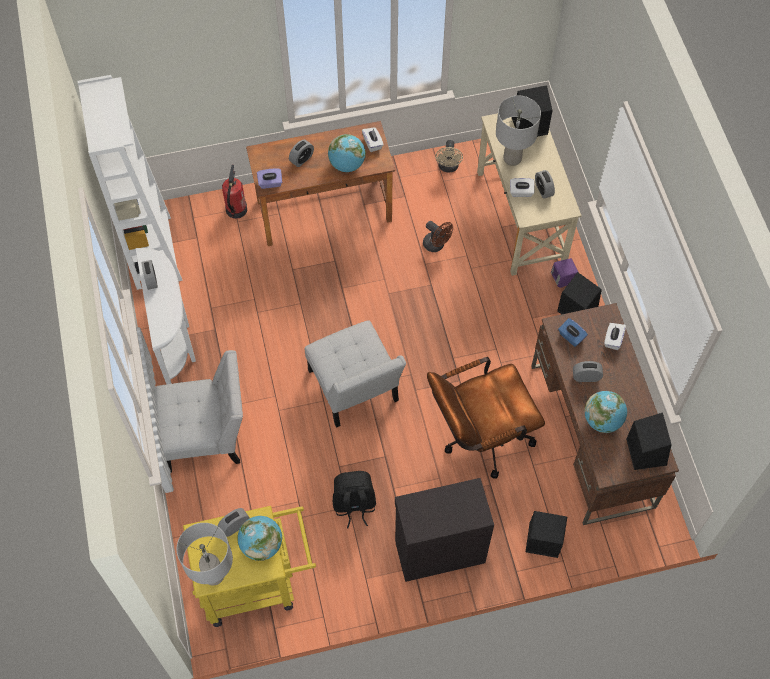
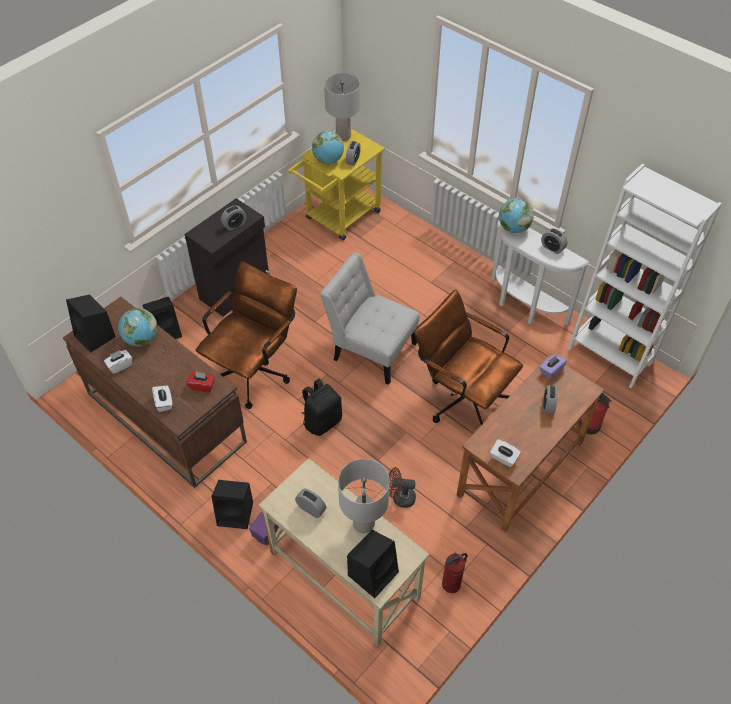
camera: 145 degrees right, 10 degrees down
(207, 436) = (444, 269): white chair -> none
(316, 294) = (461, 398): none -> brown office chair
(347, 164) = (506, 424): globe -> globe (513, 228)
(354, 505) = (312, 284): black backpack -> black backpack (322, 421)
(448, 167) = (451, 585): beige fan -> fire extinguisher
(521, 192) = (331, 493): white tissue box -> white tissue box (120, 365)
(571, 337) = (202, 386): blue tissue box -> red tissue box
(586, 377) = (172, 362): alarm clock -> alarm clock (234, 225)

